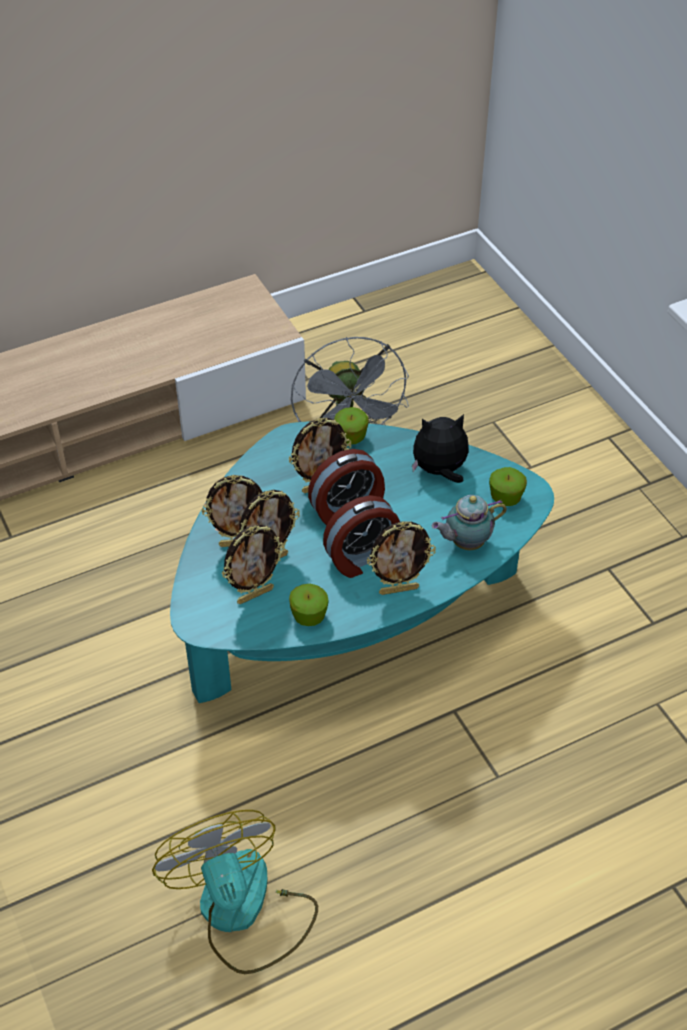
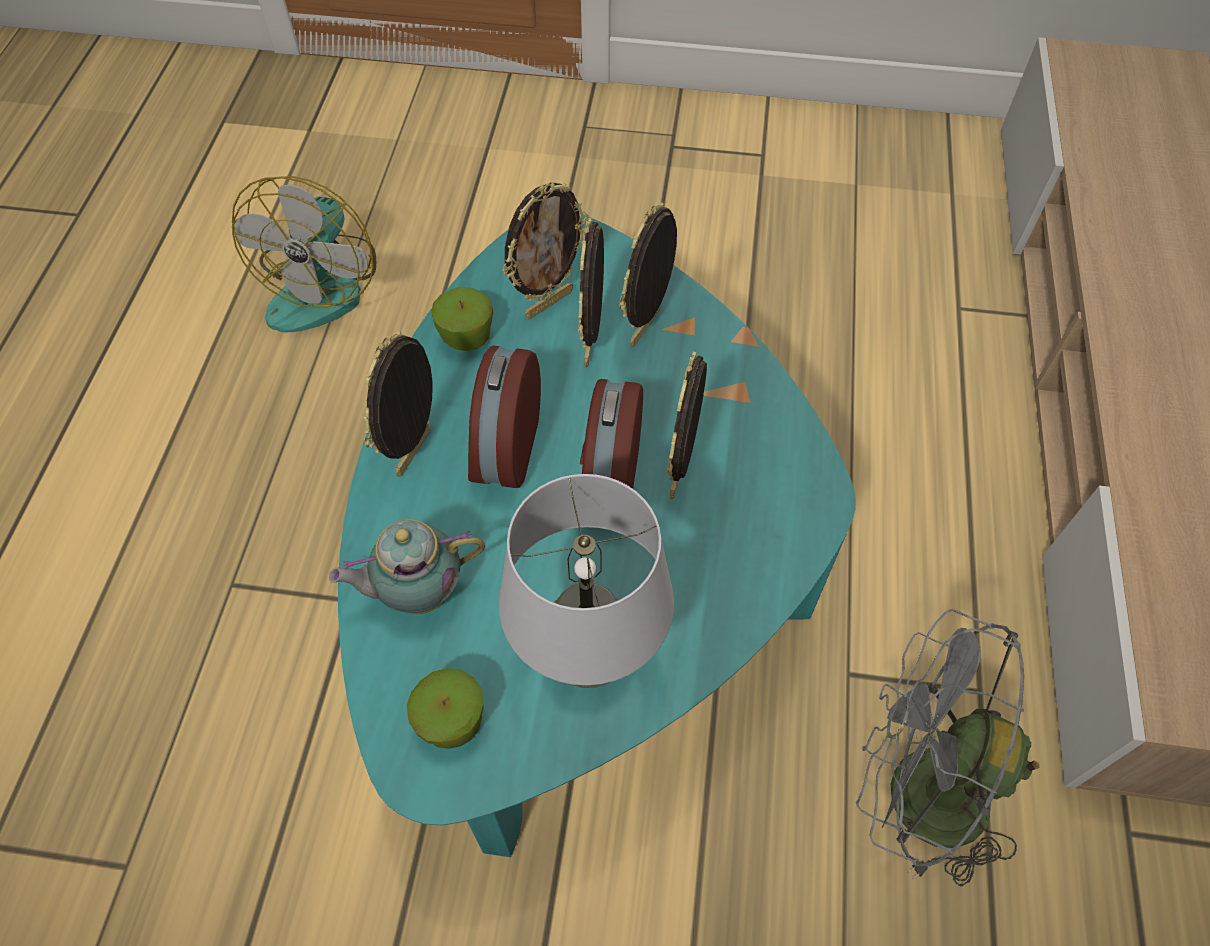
camera: 125 degrees right, 10 degrees up
(243, 911) = (324, 285): fan -> fan turned 90 degrees clockwise
(255, 595) = (548, 303): picture frame -> picture frame turned 135 degrees counterclockwise
(351, 437) = (760, 579): apple -> none
(440, 471) = (588, 661): plush toy -> grey table lamp
(465, 543) = (417, 592): teapot -> teapot turned 120 degrees counterclockwise

